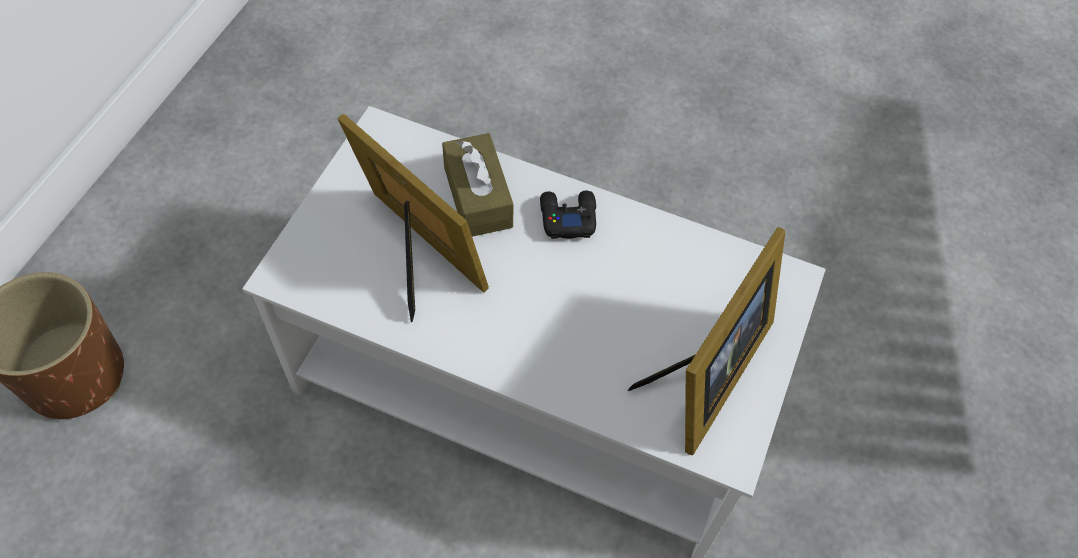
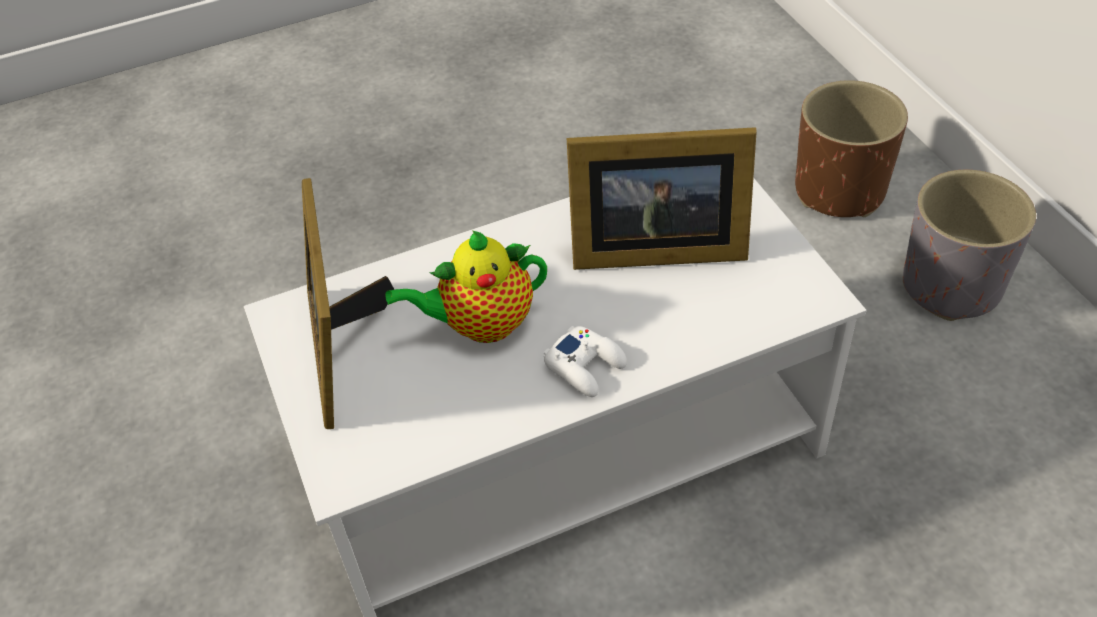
camera: 140 degrees right, 10 degrees down
(156, 240) = (951, 285): none -> grey planter
(478, 197) = (673, 319): brown tissue box -> none
(567, 217) = (585, 366): black game controller -> white game controller
(596, 306) = (481, 324): none -> teapot

